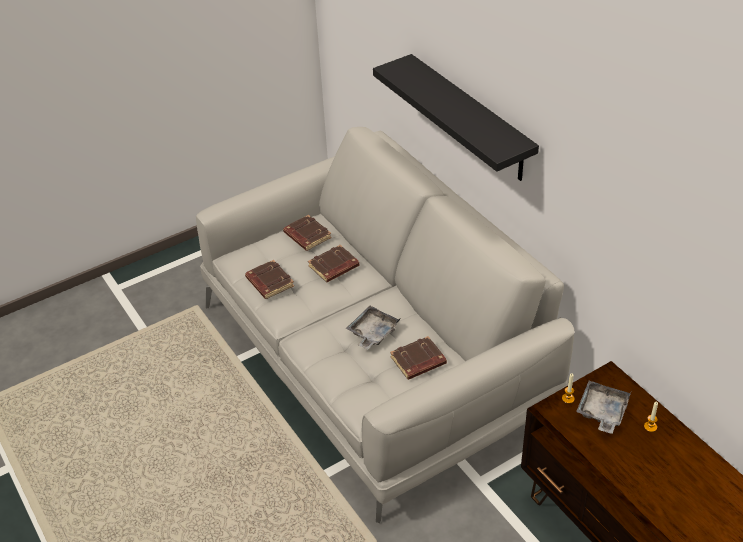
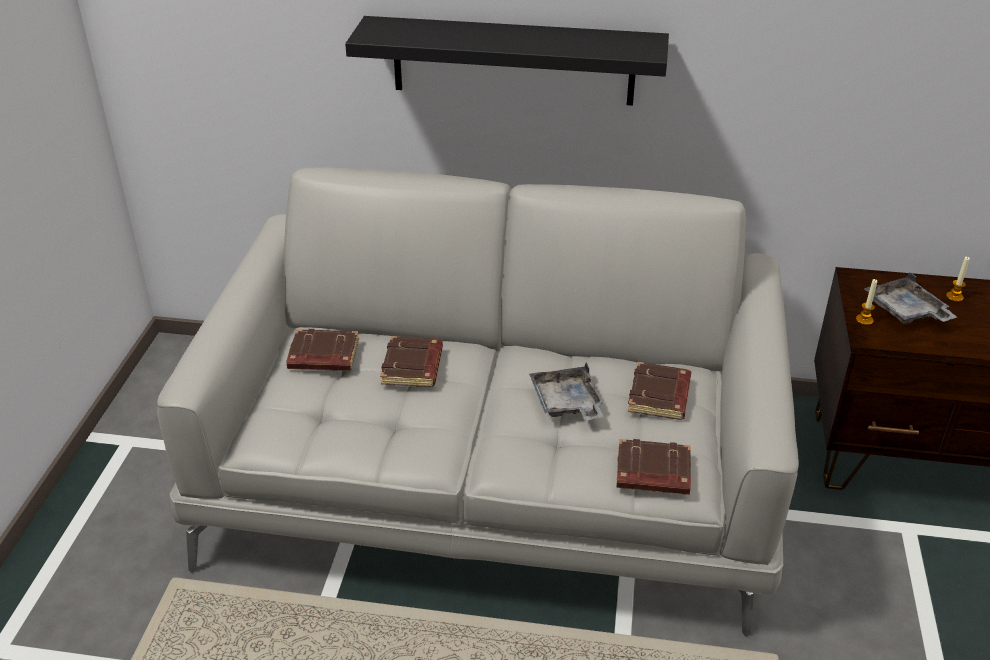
camera: 50 degrees left, 5 degrees down
(269, 282) = (355, 435): brown book -> brown book (652, 473)

